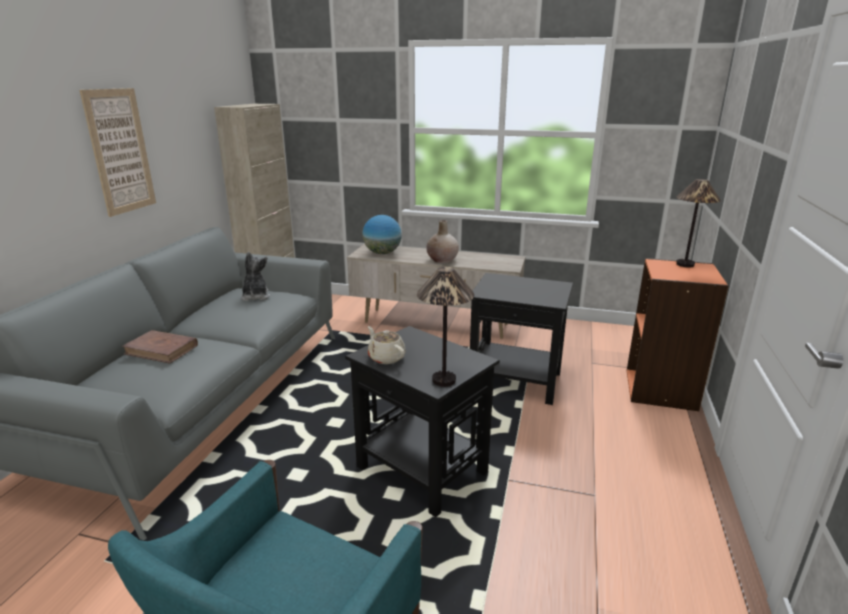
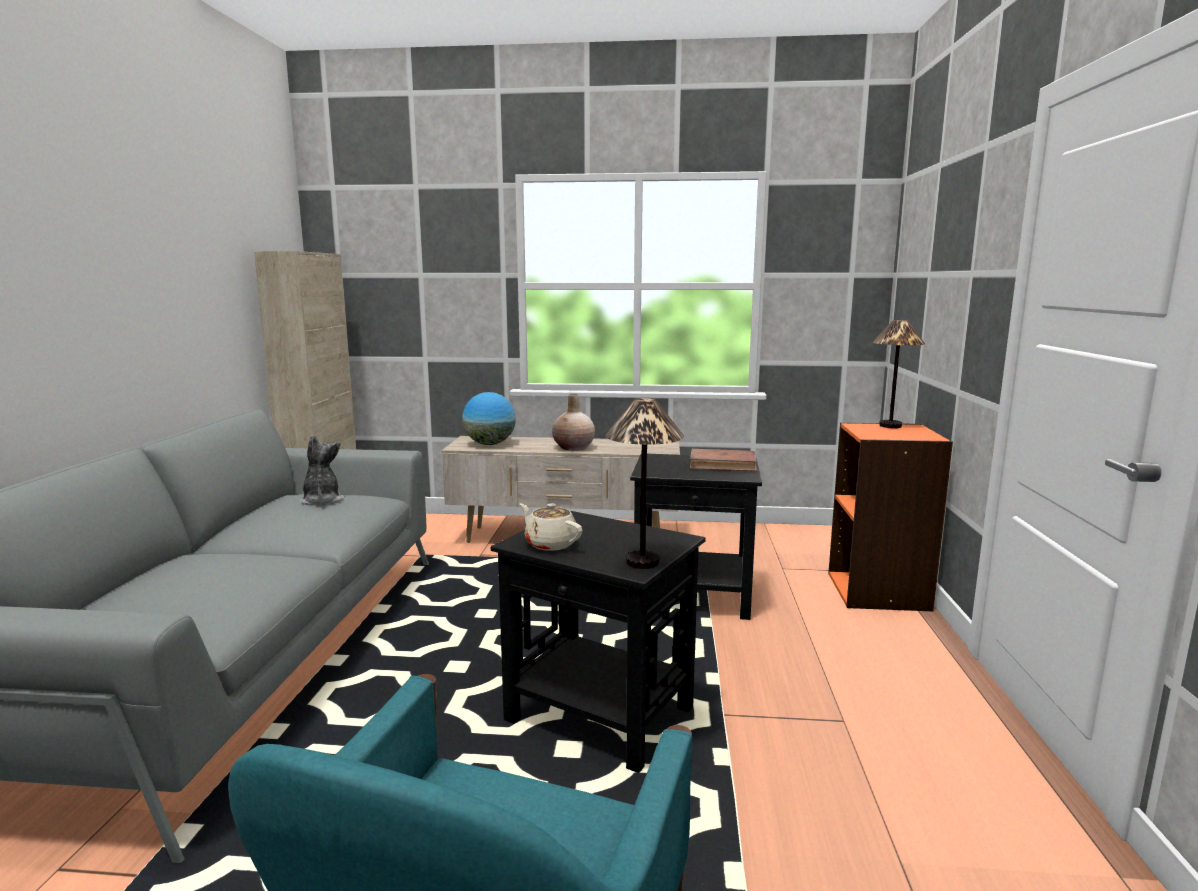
camera: 10 degrees left, 10 degrees down
(120, 151) = (126, 293): picture -> none
(161, 350) = (194, 568): brown book -> brown book (723, 464)

